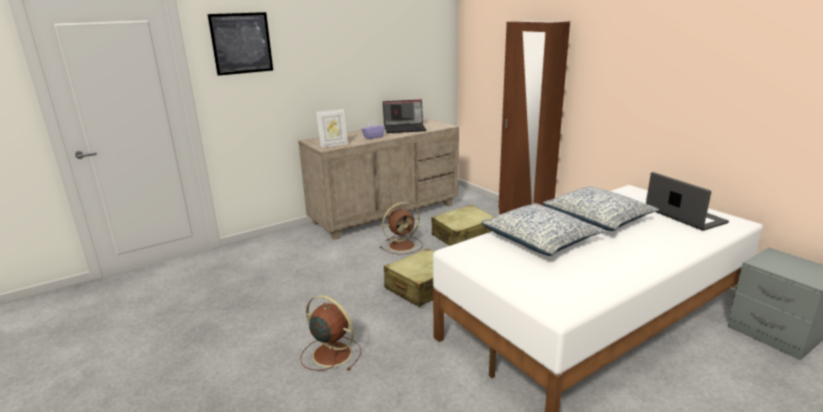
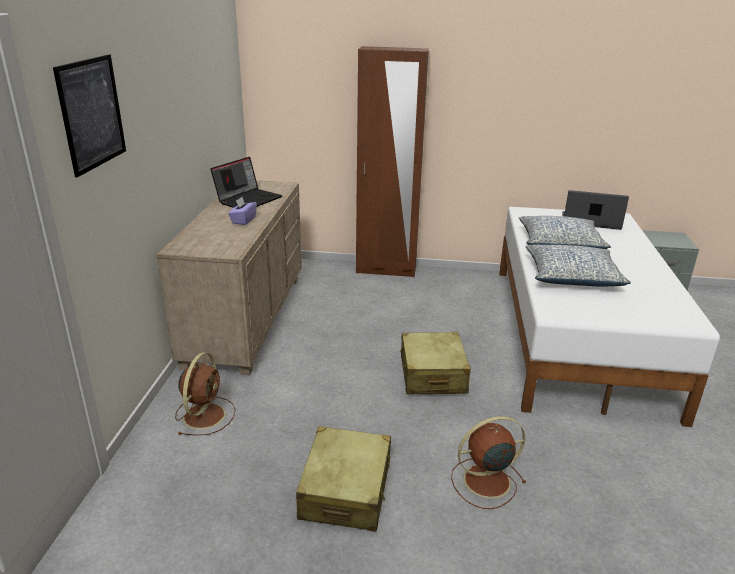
camera: 50 degrees left, 5 degrees up
(333, 145) = (226, 245): picture frame -> none
(403, 245) = (334, 344): brown fan -> brown fan (205, 414)
(464, 236) = (370, 309): beige suitcase -> beige suitcase (346, 490)

